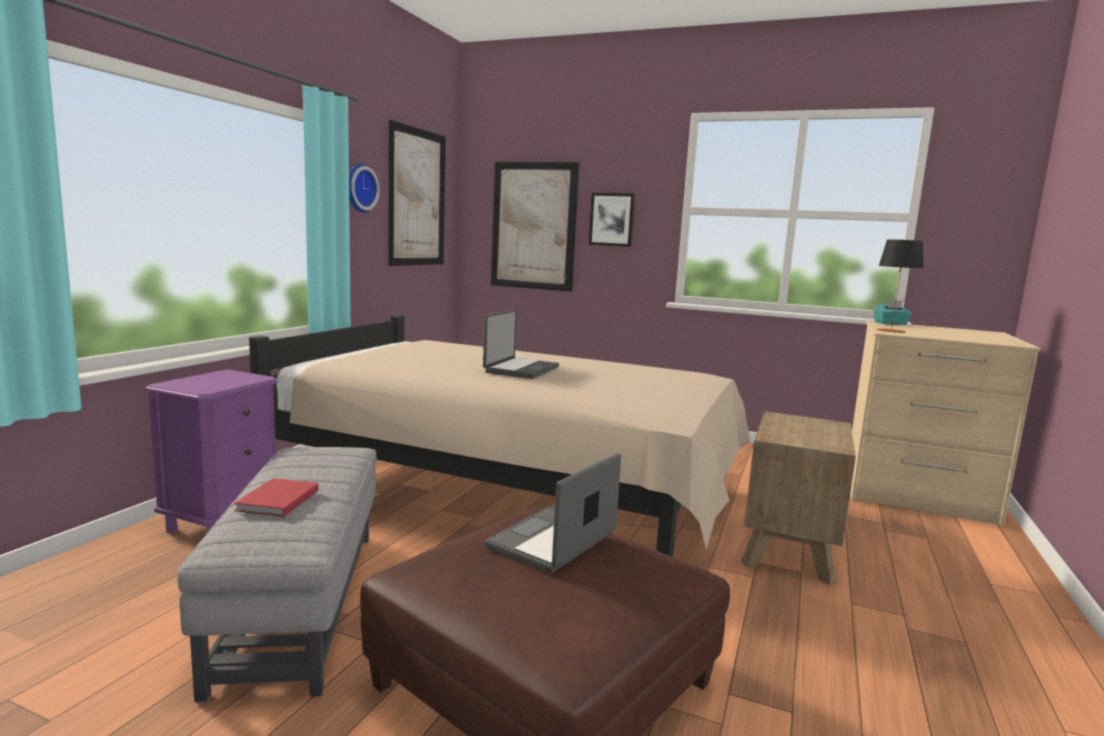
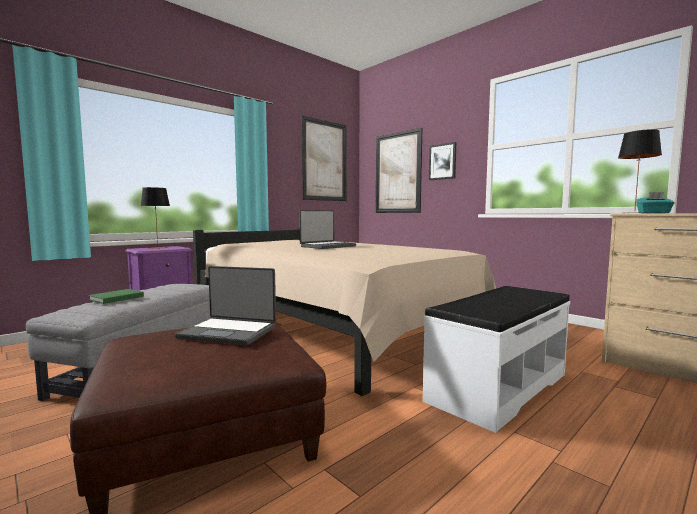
camera: 25 degrees right, 5 degrees down
(208, 379) = (157, 248): none -> table lamp
(276, 501) = (115, 298): red book -> green book
(359, 188) = (279, 154): wall clock -> none
(553, 542) = (229, 332): laptop -> laptop turned 135 degrees counterclockwise
(789, 550) = (497, 387): brown nightstand -> white bench

